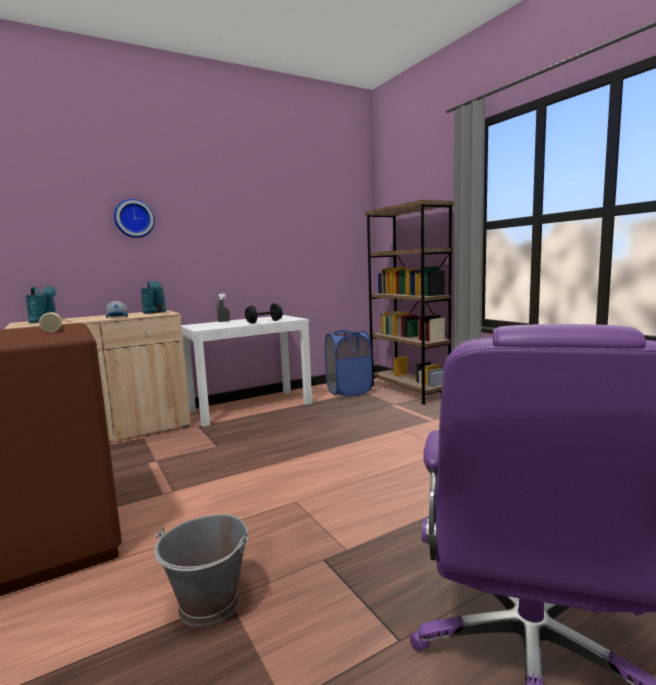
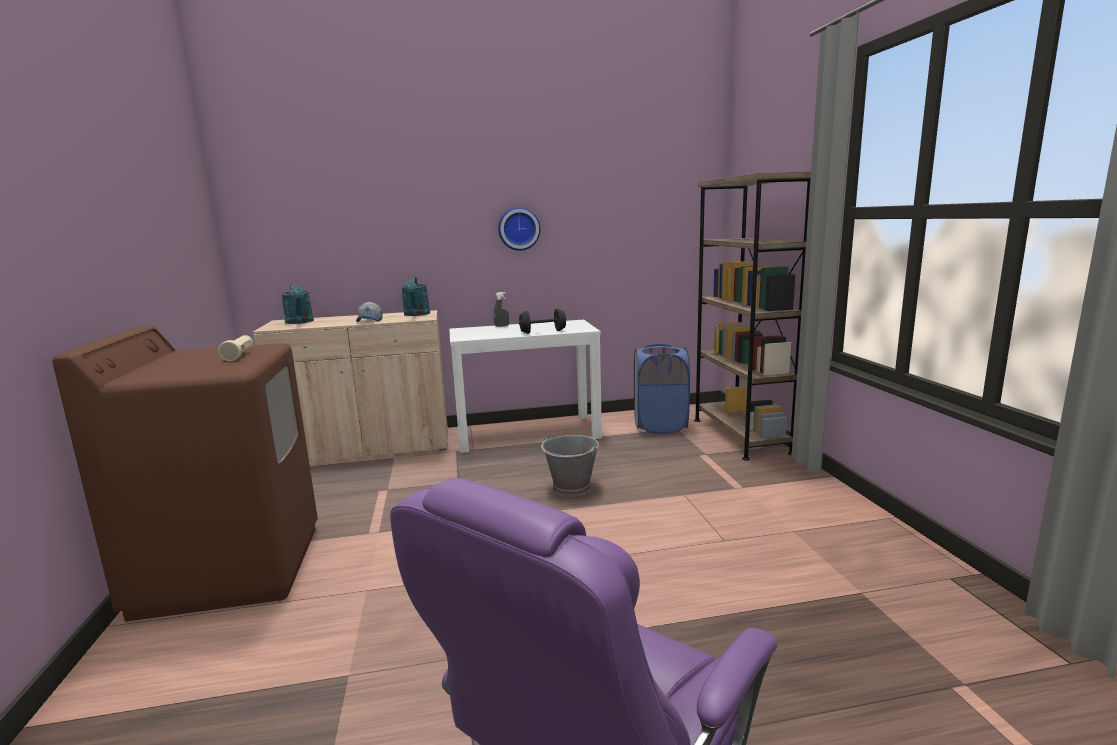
camera: 20 degrees right, 5 degrees up
(134, 218) = (400, 202): wall clock -> wall clock (519, 228)
(210, 605) = (327, 677): grey bucket -> grey bucket (572, 488)

